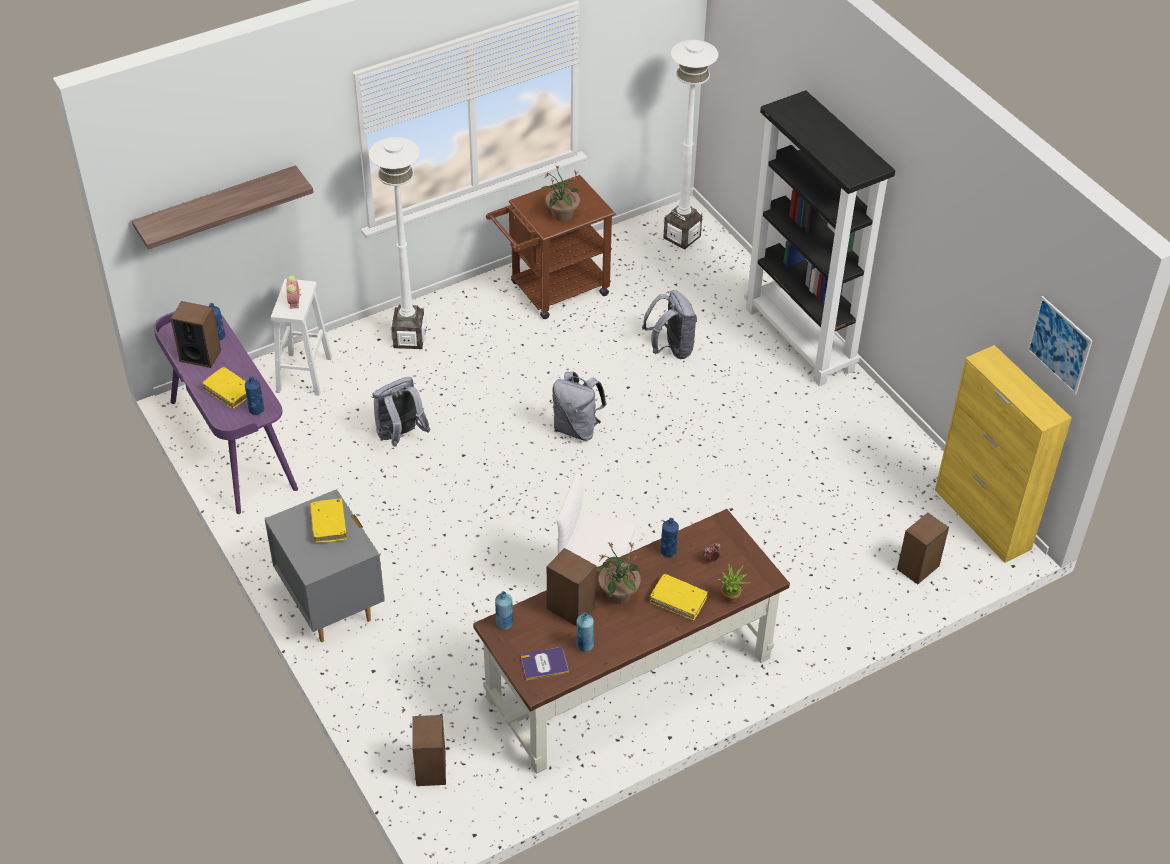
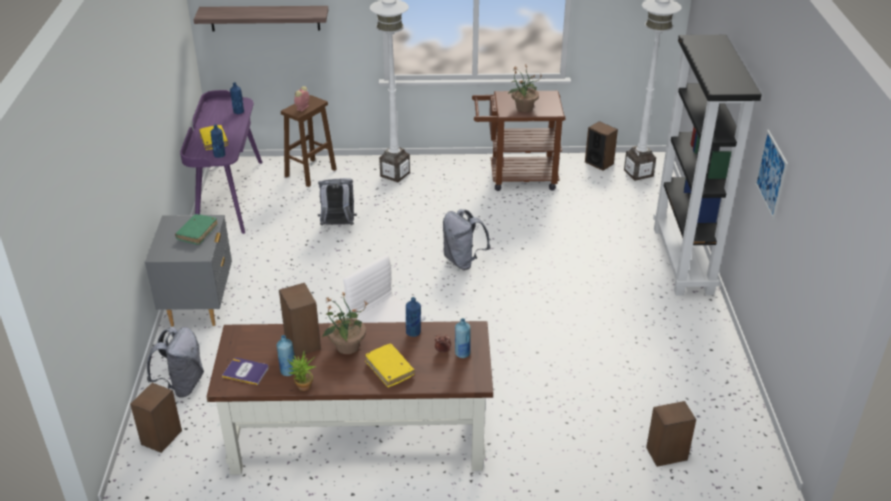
camera: 30 degrees right, 10 degrees down
(200, 355) = (217, 118): speaker -> speaker (599, 163)
(304, 374) = (310, 173): white stool -> brown stool
(328, 524) = (197, 232): yellow book -> green book
(504, 624) = (244, 333): blue bottle -> blue bottle (462, 353)
(671, 349) = (574, 235): grey backpack -> grey backpack (182, 385)
(731, 600) = (433, 385): potted plant -> potted plant (303, 388)
(982, 520) = (754, 440): yellow cabinet -> none
(1059, 345) = (838, 260): picture -> picture (771, 174)

